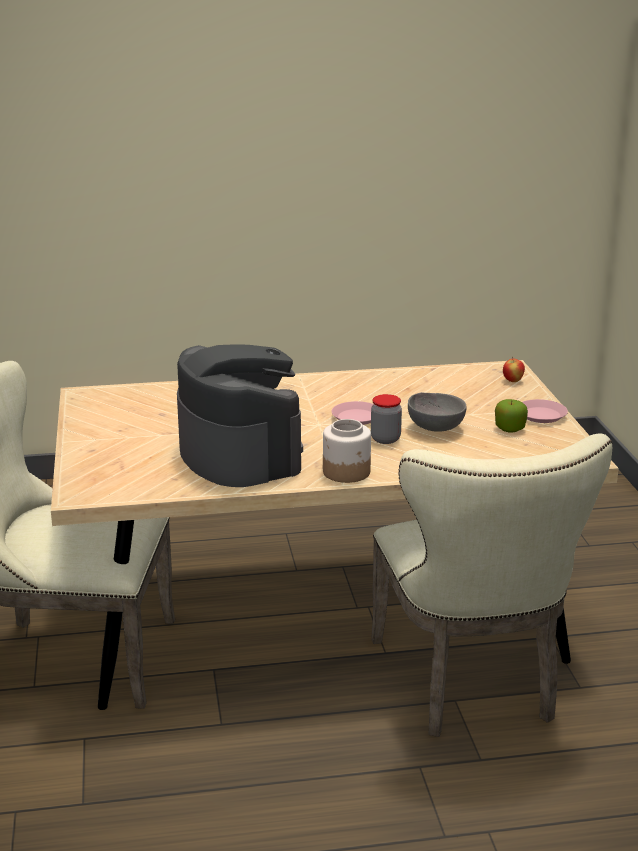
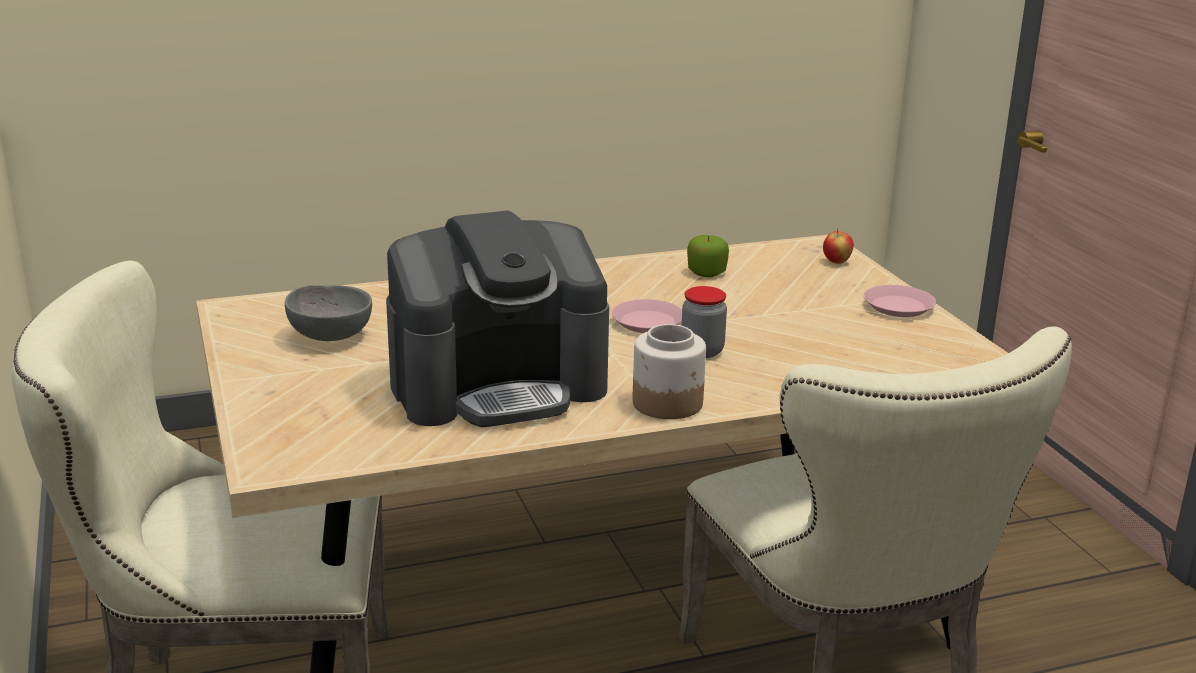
camera: 10 degrees left, 0 degrees up
(239, 454) = (498, 385): coffee machine -> coffee machine turned 105 degrees clockwise
(435, 427) = (764, 331): grey bowl -> grey bowl (330, 335)
(509, 428) = (866, 327): apple -> apple (706, 272)

